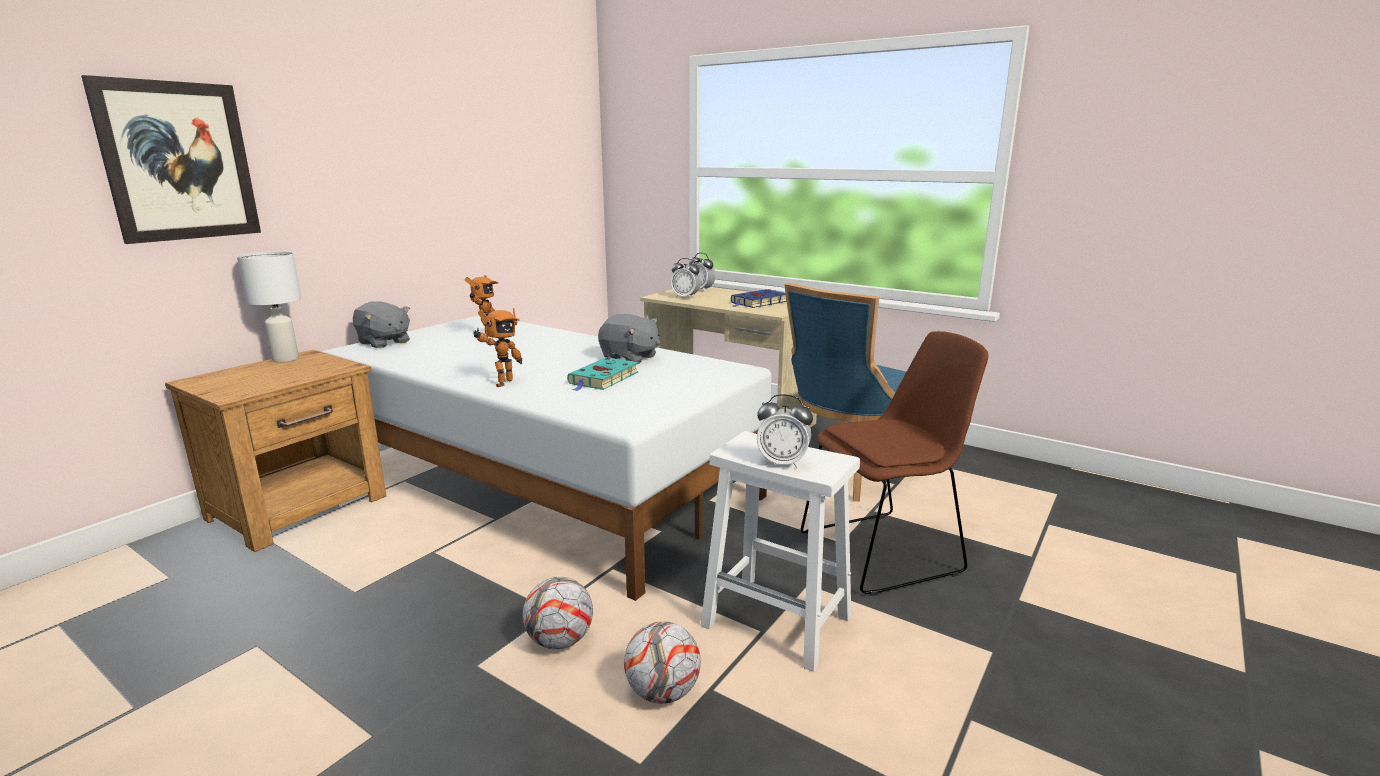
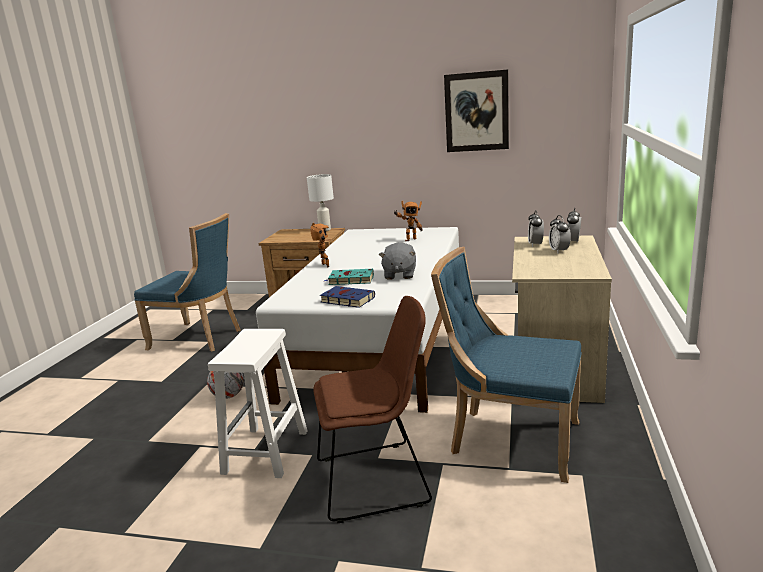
camera: 70 degrees right, 0 degrees up
(178, 161) = (294, 130): picture -> picture (476, 112)
(215, 659) = (199, 338): none -> blue chair
(384, 342) = (371, 231): grey plush toy -> none
(501, 383) = (323, 266): toy robot -> toy robot turned 120 degrees counterclockwise
(662, 692) = (195, 433): football -> none
(758, 302) = (555, 263): blue book -> blue book (346, 300)
(782, 463) = (237, 346): alarm clock -> alarm clock (559, 251)
(884, 551) = (377, 479): brown chair -> brown chair turned 60 degrees counterclockwise

